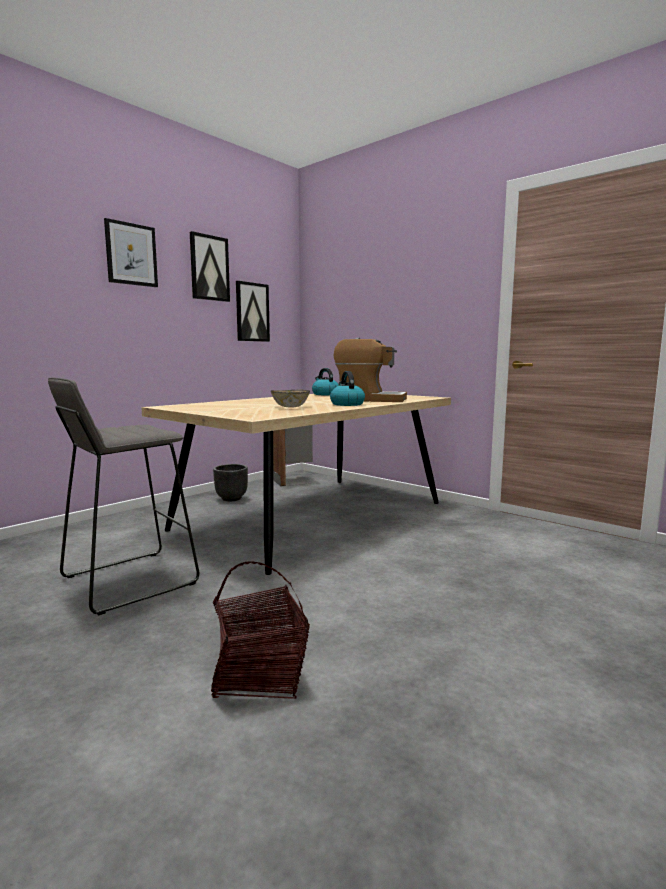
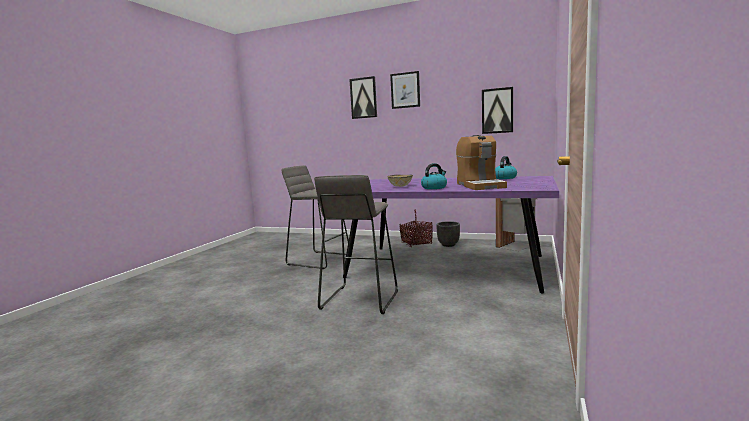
camera: 70 degrees right, 0 degrees up
(209, 268) = (459, 86): picture -> picture (363, 98)
(260, 673) = (253, 296): basket -> basket (416, 243)
(313, 515) = (446, 266): beige dining table -> purple dining table
(380, 577) = (359, 300): none -> grey stool

